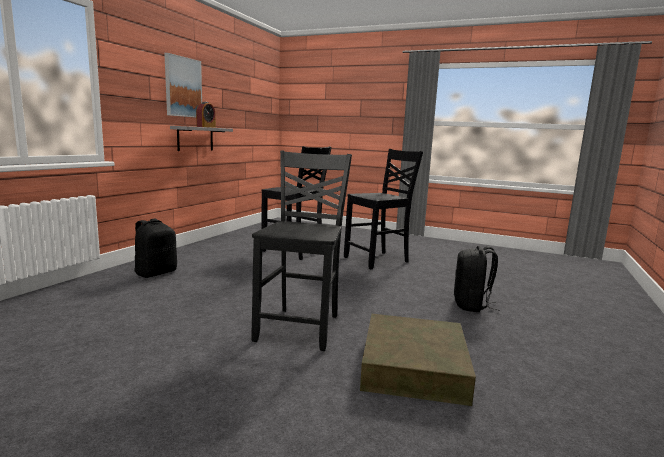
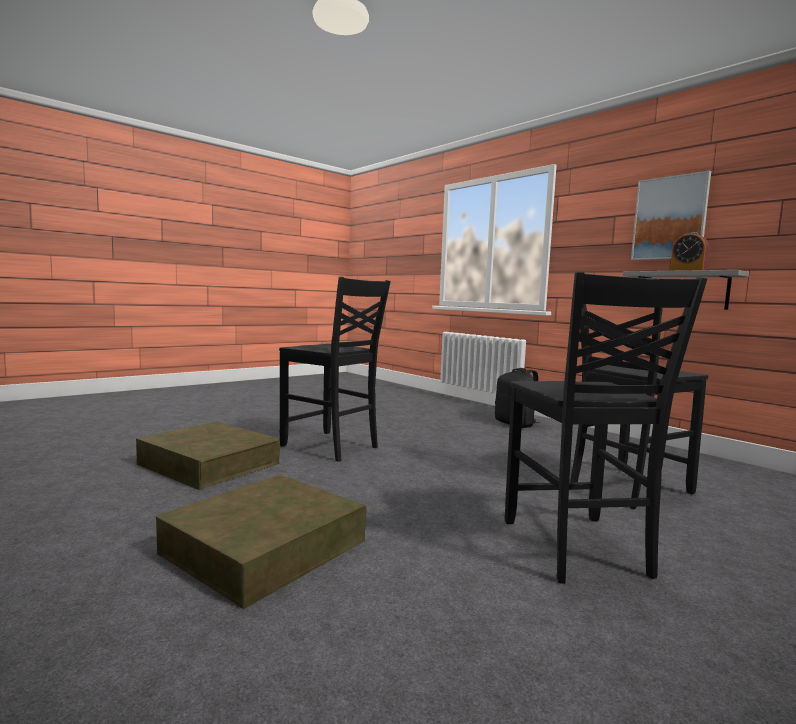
camera: 115 degrees right, 5 degrees down
(471, 305) = (265, 547): black backpack -> brown storage box

